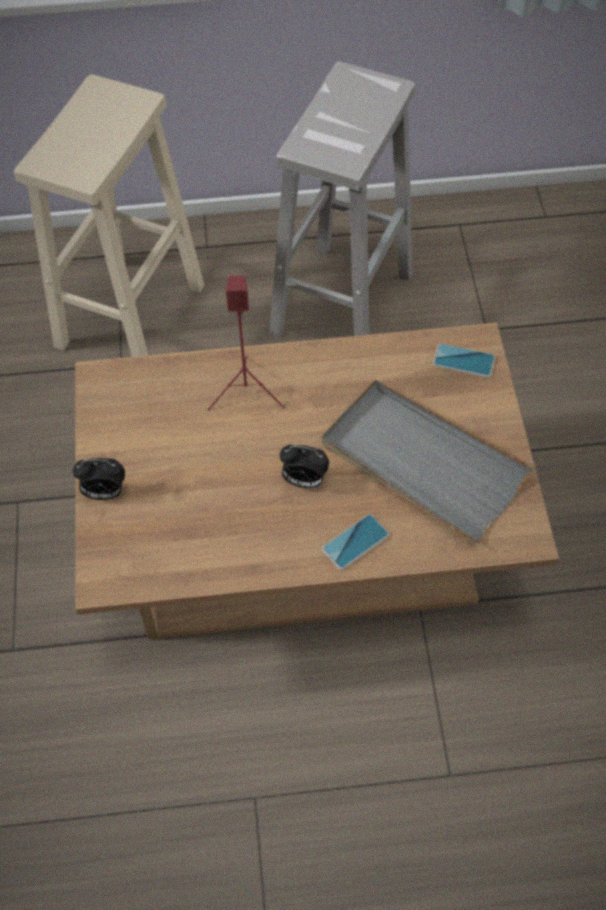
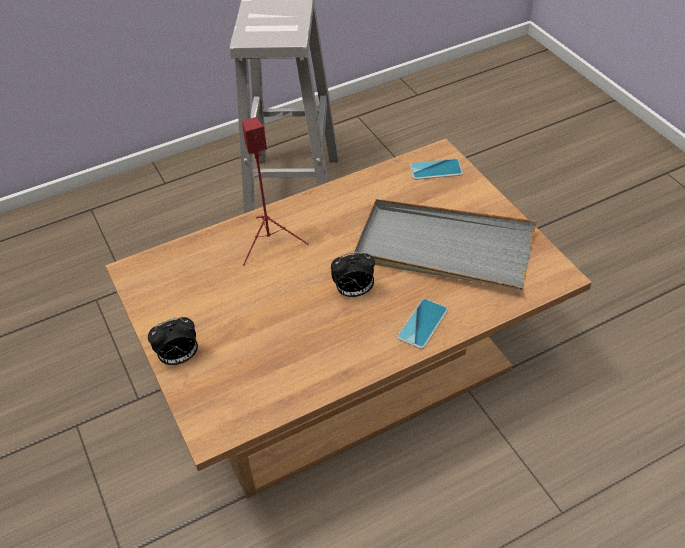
camera: 20 degrees left, 10 degrees down
(131, 314) = (121, 248): beige stool -> none

